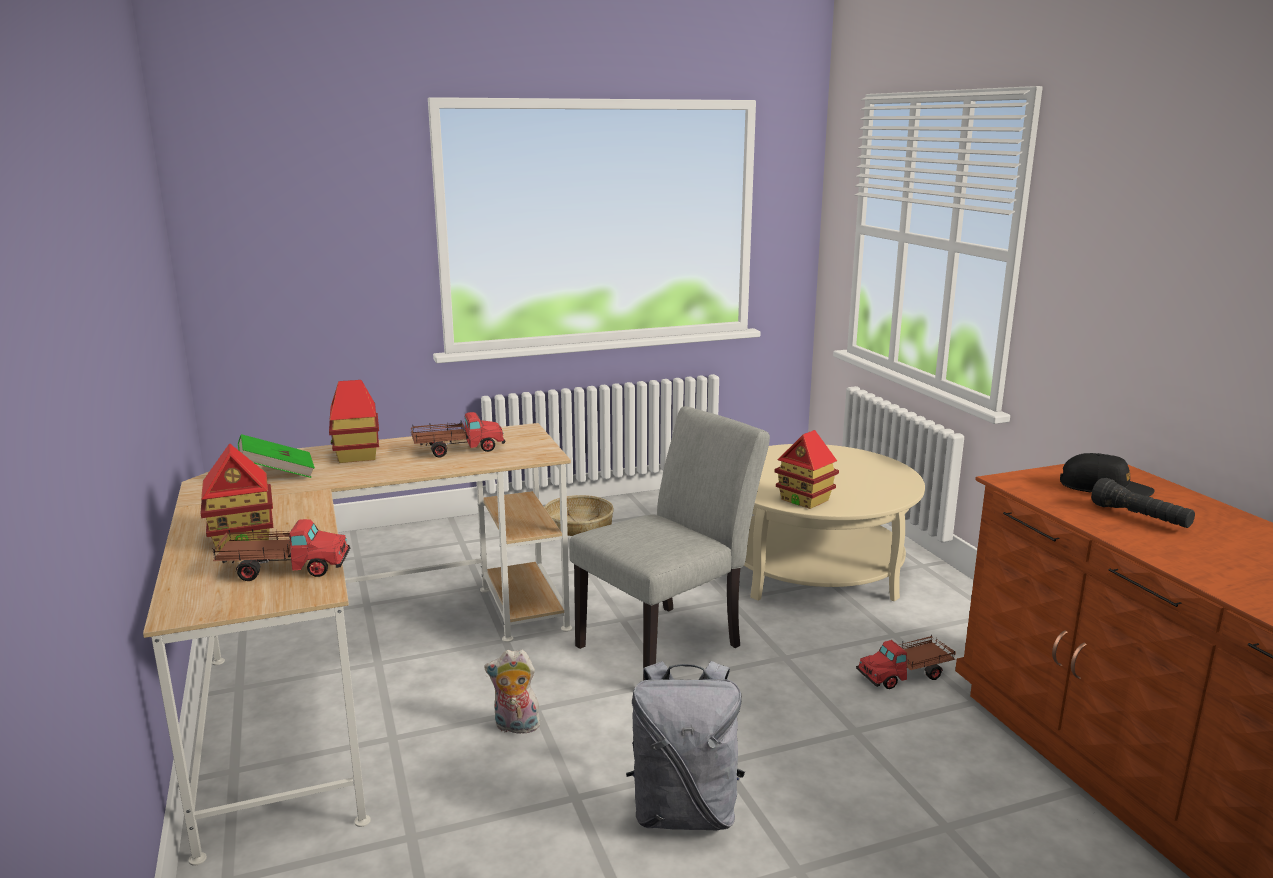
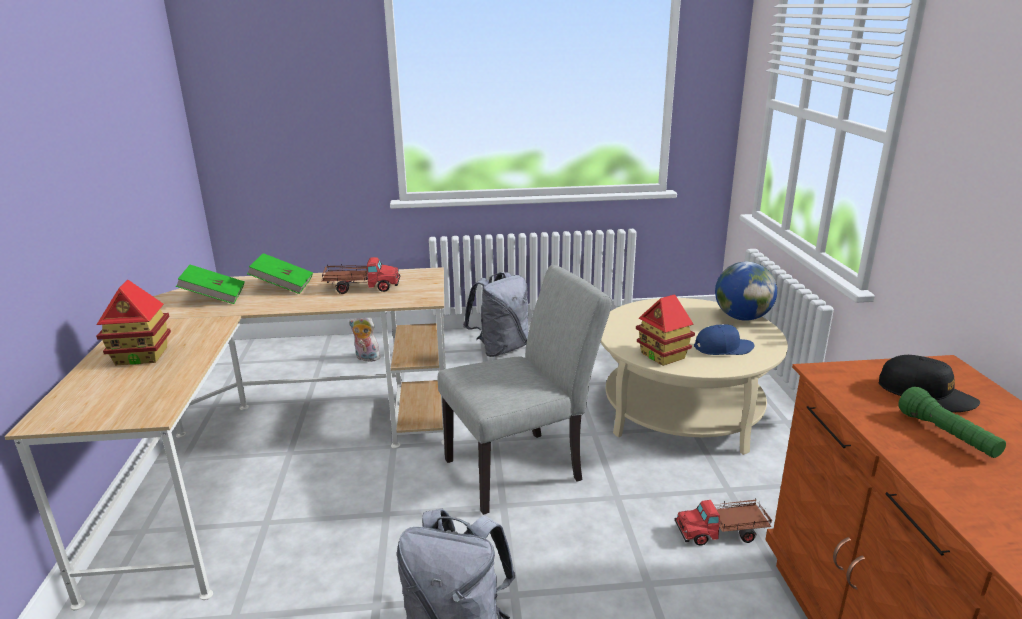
camera: 15 degrees right, 5 degrees up
(283, 568) = (147, 388): toy truck -> none
(357, 455) = (283, 286): toy house -> green book
(515, 727) = (362, 529): plush toy -> plush toy (366, 358)
(578, 525) = (500, 349): basket -> grey backpack
(862, 487) = (723, 348): none -> blue cap
(864, 457) = (742, 317): none -> globe
(1140, 518) = (947, 436): black flashlight -> green flashlight

